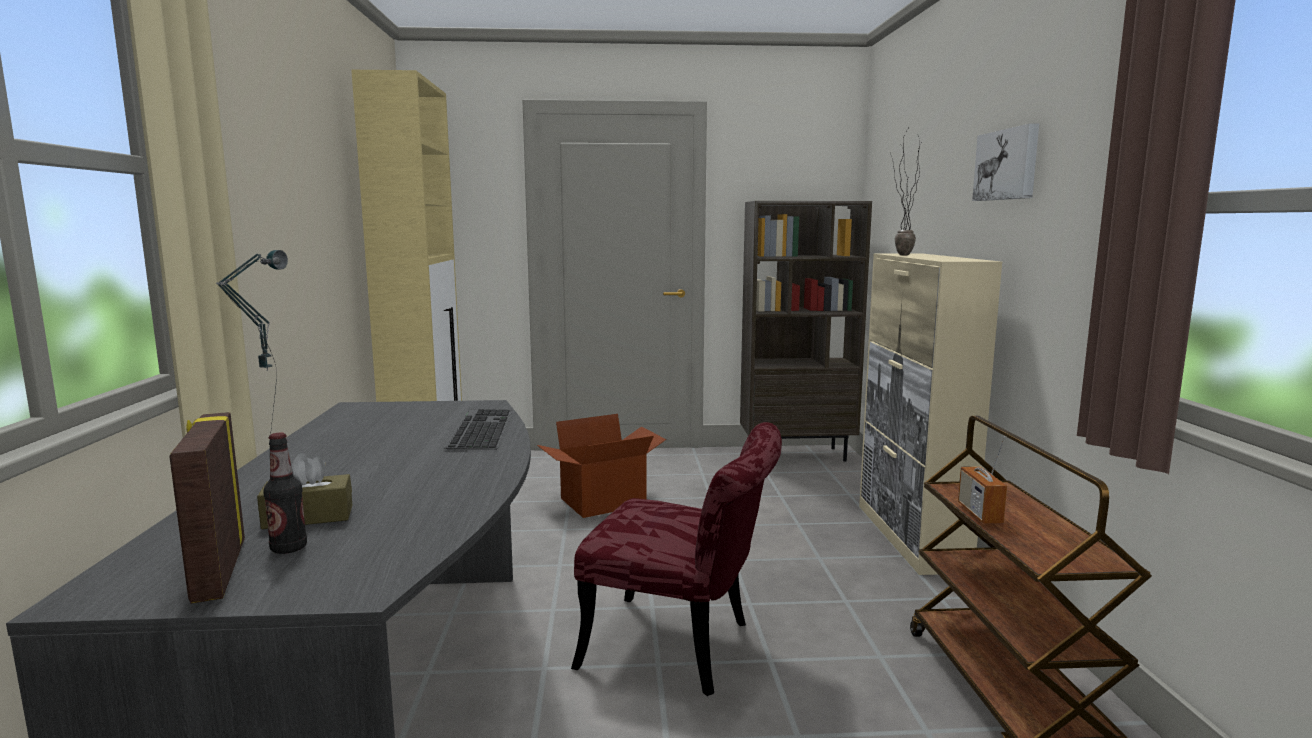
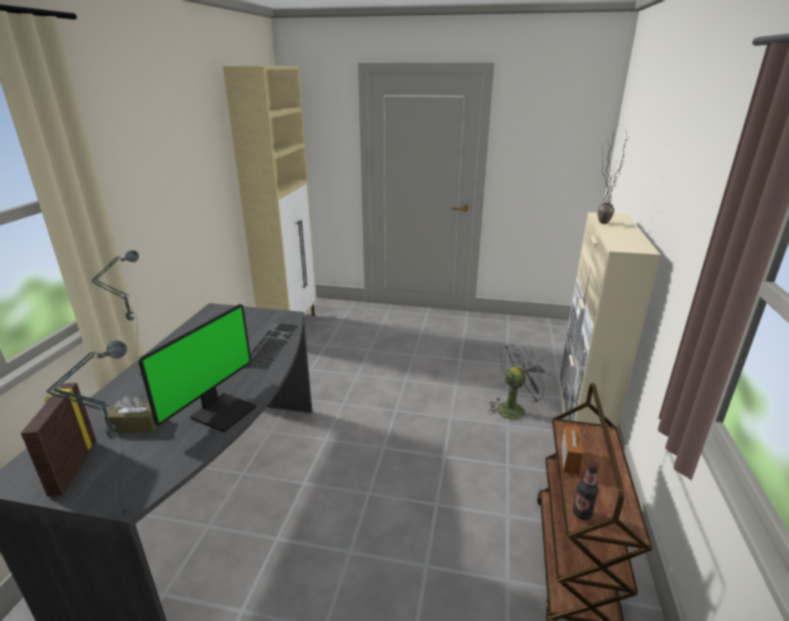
camera: 15 degrees right, 15 degrees up
(289, 548) = (113, 454): bottle -> bottle (582, 513)
(368, 591) = (130, 503): none -> table lamp
(455, 491) = (222, 411): none -> monitor
(603, 502) = (389, 354): cardboard box -> none
(683, 648) = (388, 484): red chair -> none
(797, 455) = (537, 327): brown bookcase -> none
(817, 539) = (514, 408): none -> grey fan
(1008, 165) = (683, 174): picture -> none

